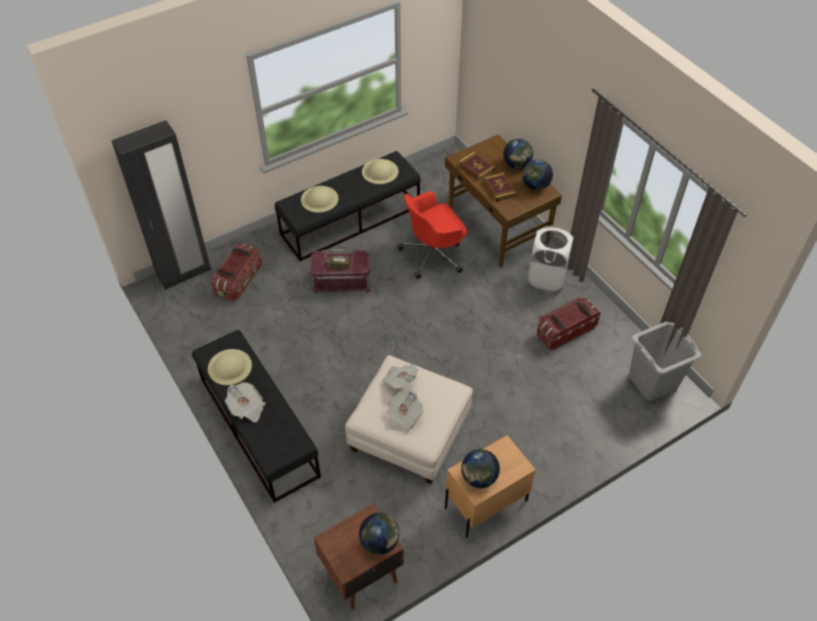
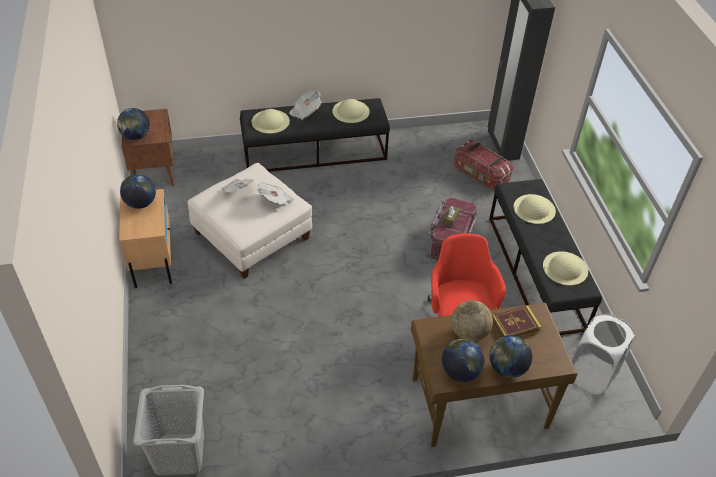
camera: 110 degrees right, 5 degrees down
(278, 434) = (270, 121): none -> beige hat
(499, 188) = (469, 333): book -> globe
(546, 277) = (377, 419): white laundry basket -> white laundry basket (592, 374)
(565, 331) = (293, 401): storage box -> none

